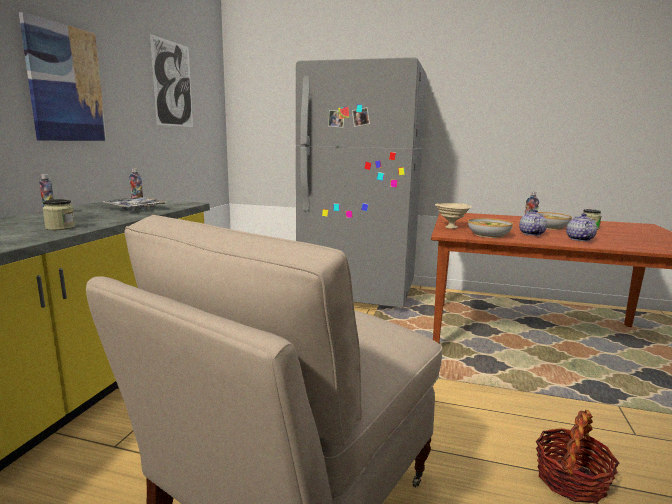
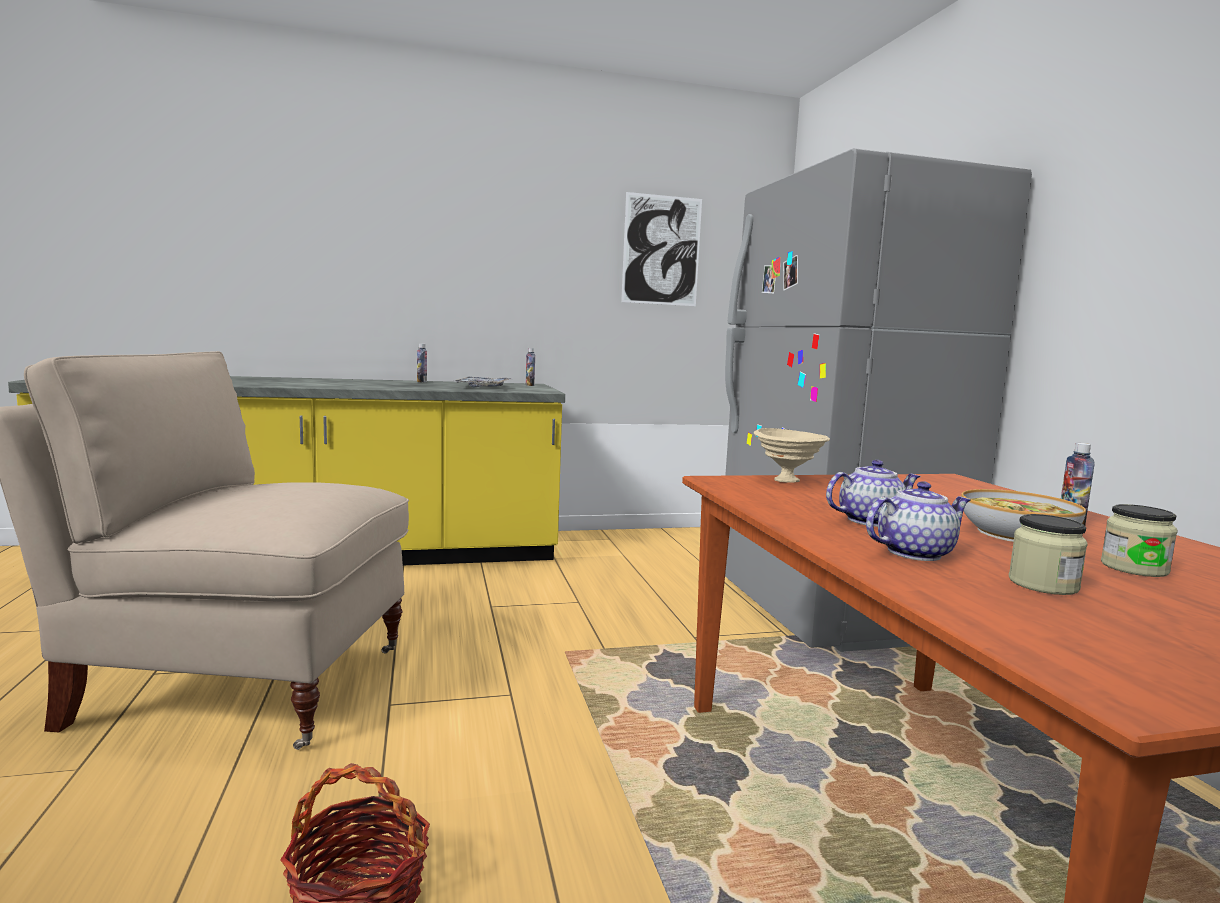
camera: 60 degrees right, 5 degrees down
(60, 228) = (363, 385): jar -> jar (1043, 584)
(65, 84) = (488, 258): picture -> none
(488, 234) = (775, 498): bowl -> none

